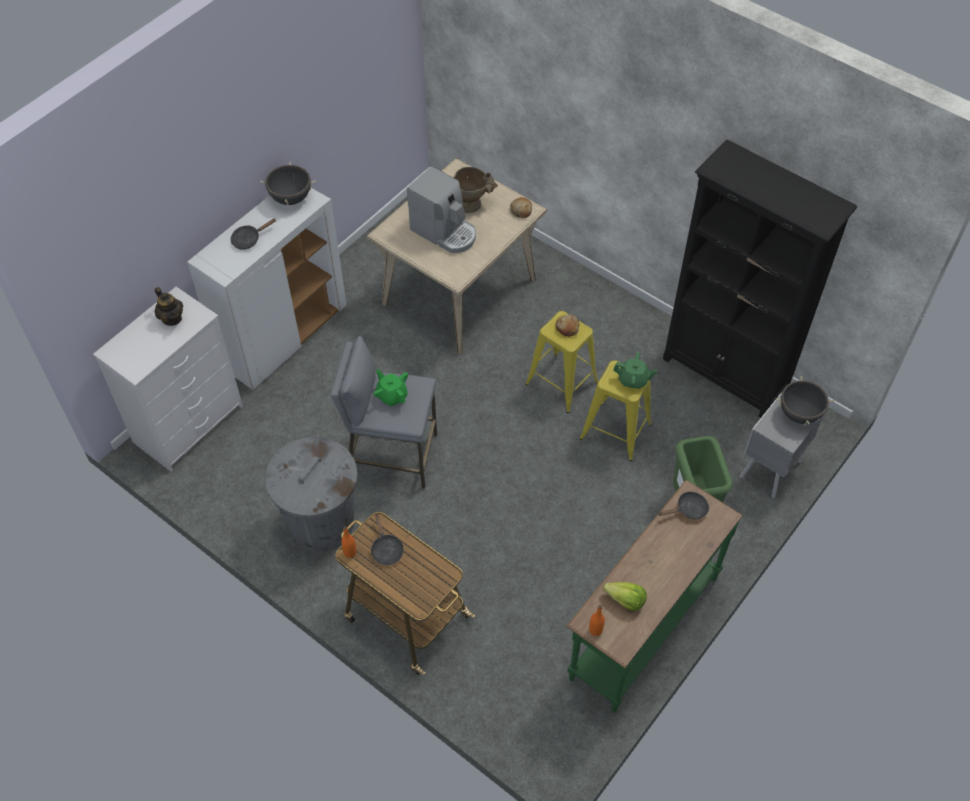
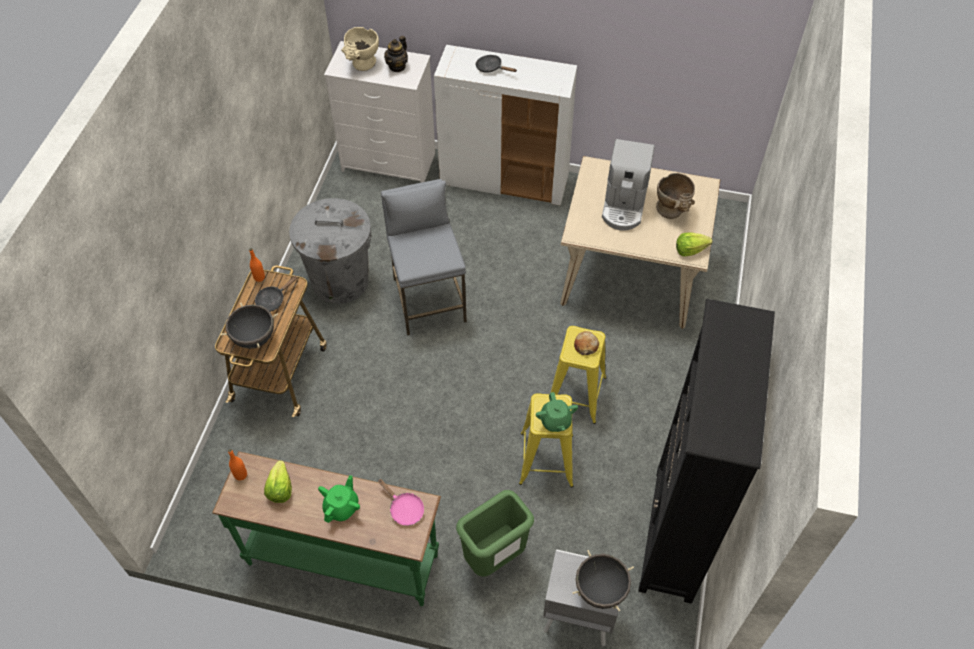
camera: 65 degrees right, 0 degrees up
(148, 347) = (362, 66): none -> beige vase
(291, 198) = (552, 74): black cooking pot -> black cooking pot (254, 338)
(392, 395) = (427, 243): green teapot -> green teapot (342, 507)
(521, 210) = (690, 250): bread -> lettuce
(688, 509) = (404, 509): black frying pan -> pink frying pan

